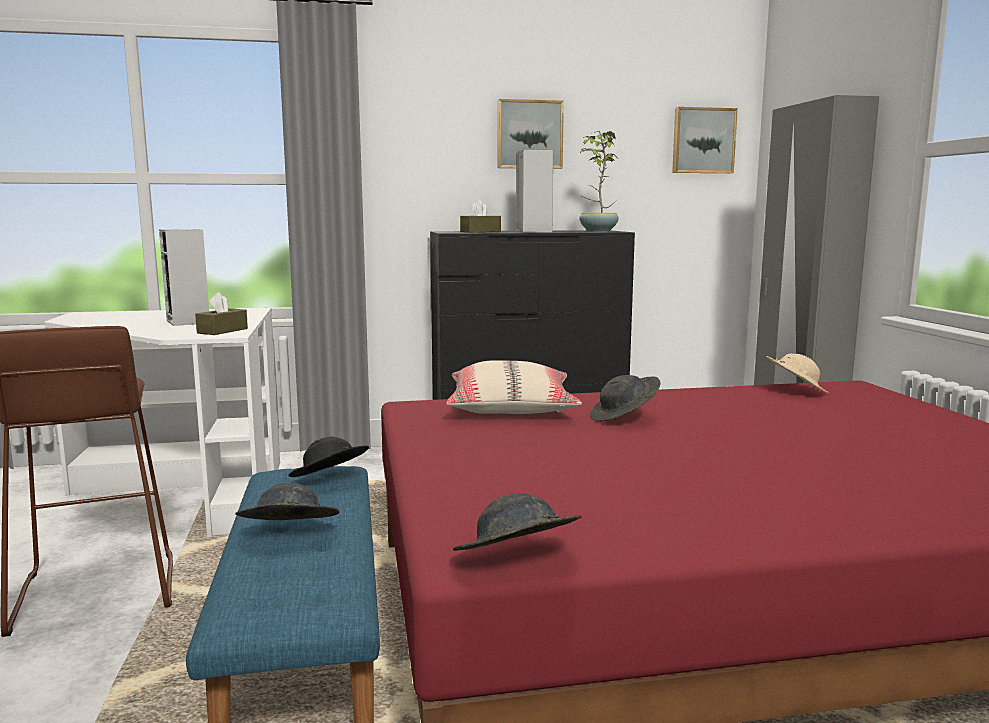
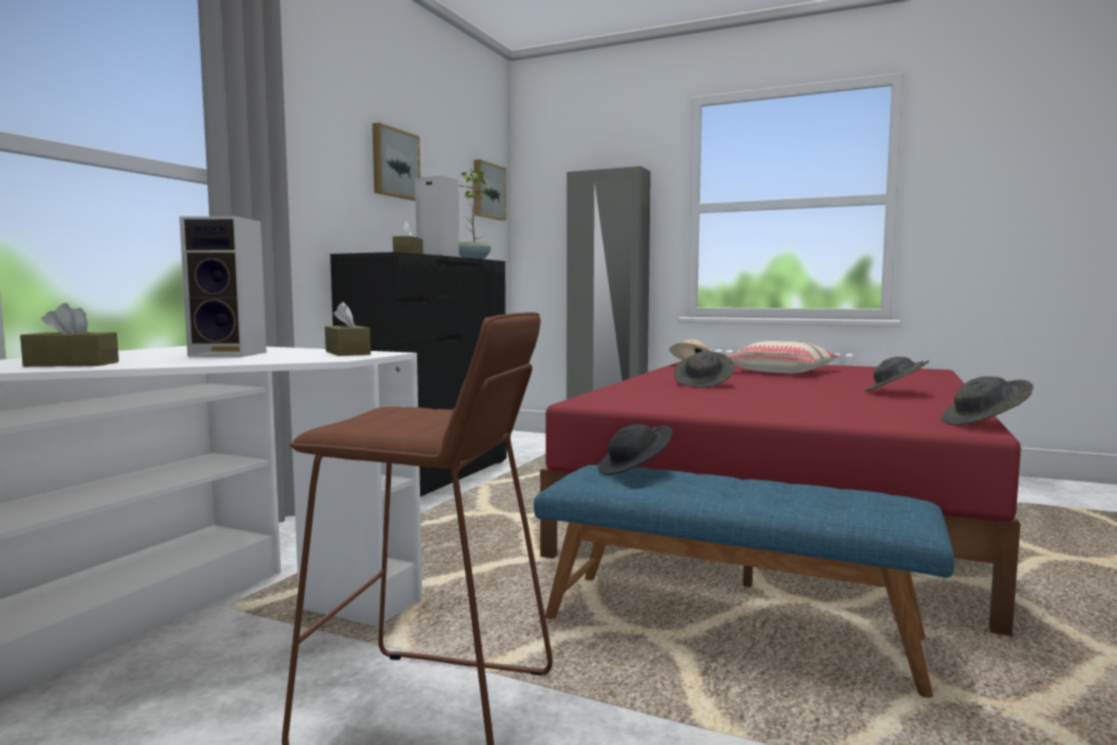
camera: 55 degrees left, 5 degrees down
(103, 320) = (72, 364): none -> brown tissue box
(288, 536) = (761, 493): grey hat -> grey hat (895, 393)
(511, 407) = (635, 391): beige pillow -> beige pillow (782, 371)

